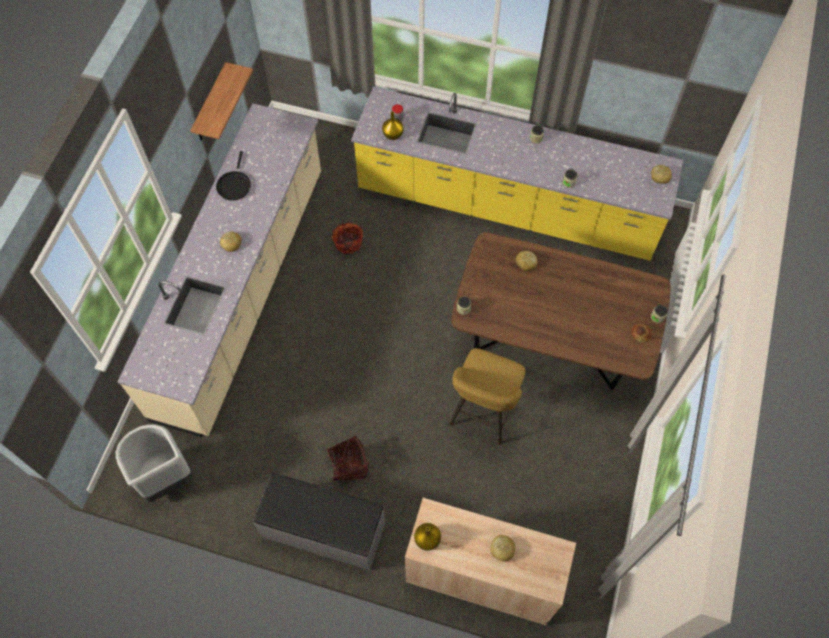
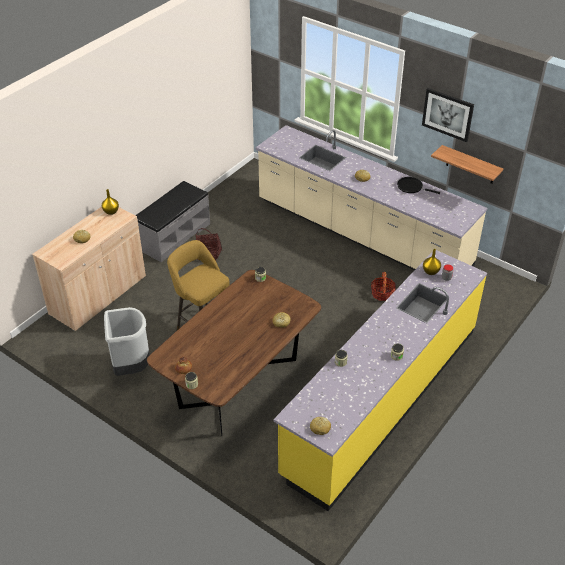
camera: 110 degrees right, 20 degrees down
(167, 478) = (245, 184): grey trash can -> grey trash can (131, 367)
(179, 96) = (447, 114): none -> picture

